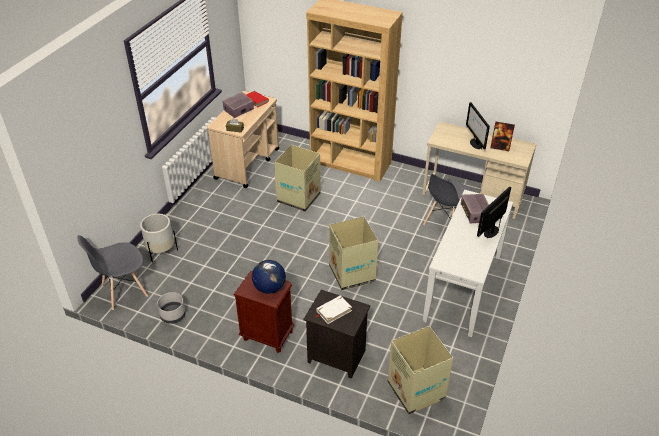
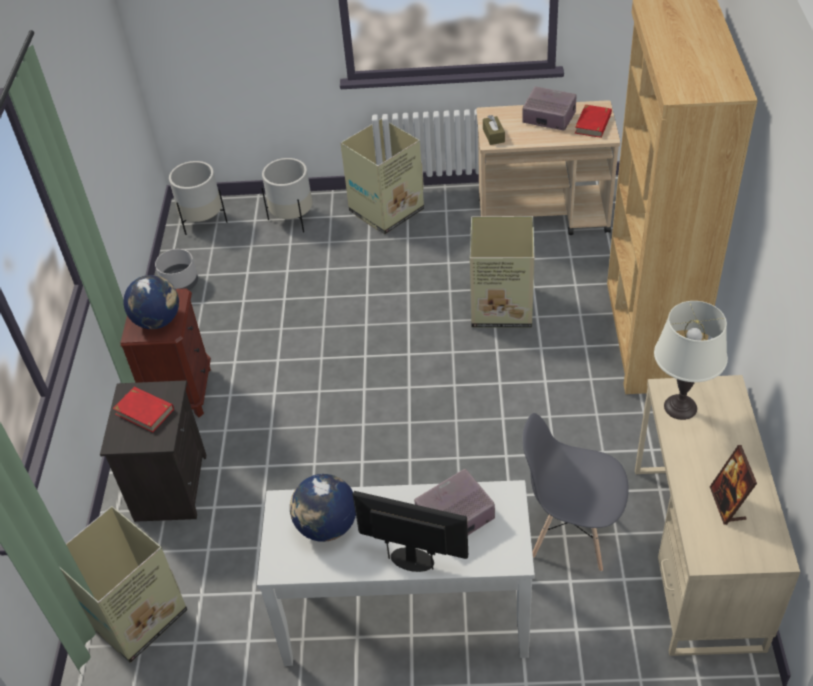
camera: 70 degrees right, 5 degrees up
(124, 291) = (203, 221): grey chair -> white planter
(333, 311) = (144, 411): white book -> red book
(352, 274) = (355, 442): cardboard box -> cardboard box (385, 211)
(447, 140) = (680, 407): none -> white table lamp
(461, 252) = (326, 526): none -> globe
(475, 143) = (706, 457): monitor -> none

